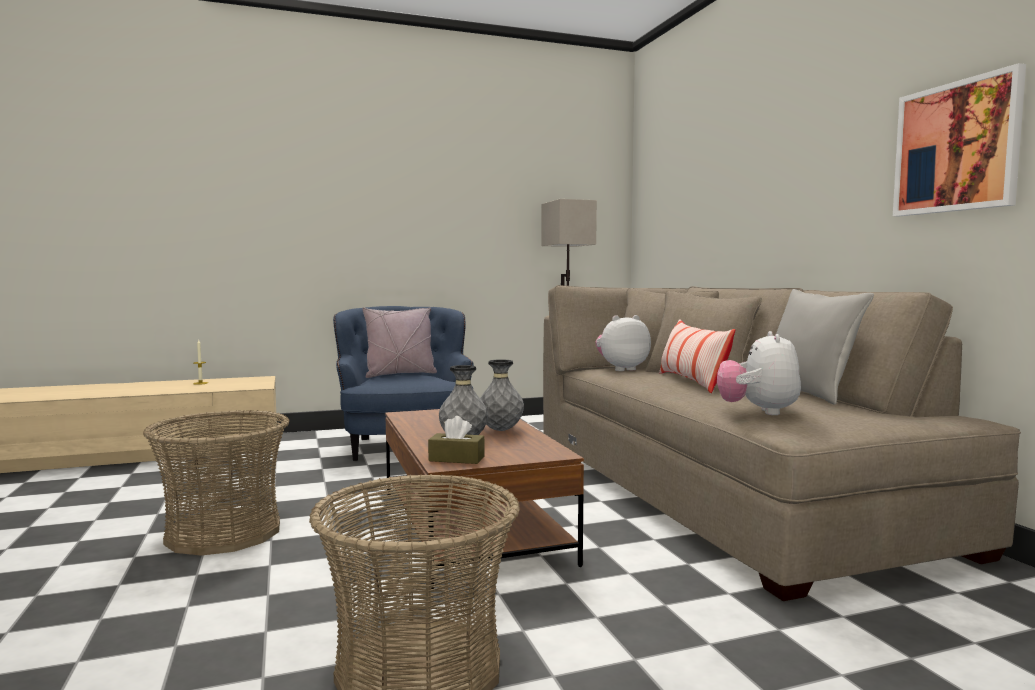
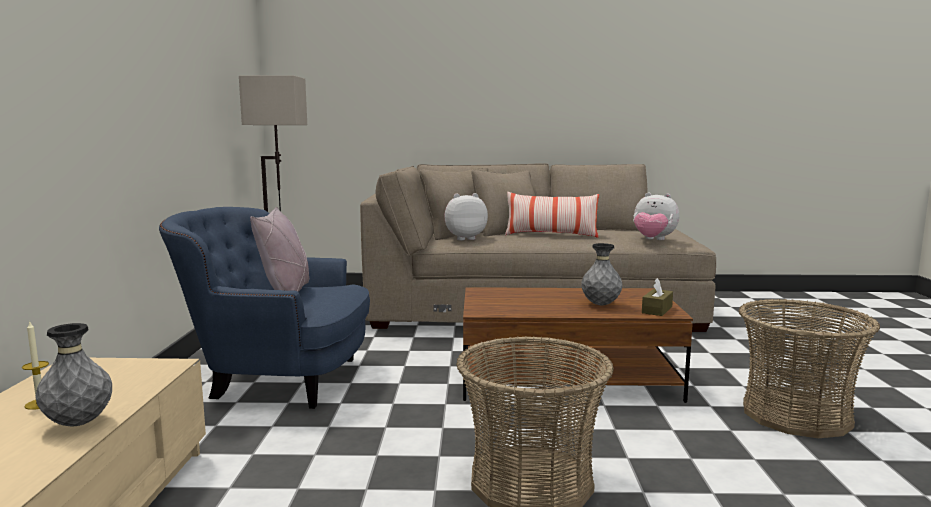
camera: 70 degrees left, 5 degrees up
(501, 430) = (570, 294): grey vase -> grey vase (79, 423)
(621, 369) = (464, 238): plush toy -> plush toy turned 75 degrees clockwise
(809, 394) = (607, 229): grey pillow -> none
(956, 147) = (627, 84): picture -> none

